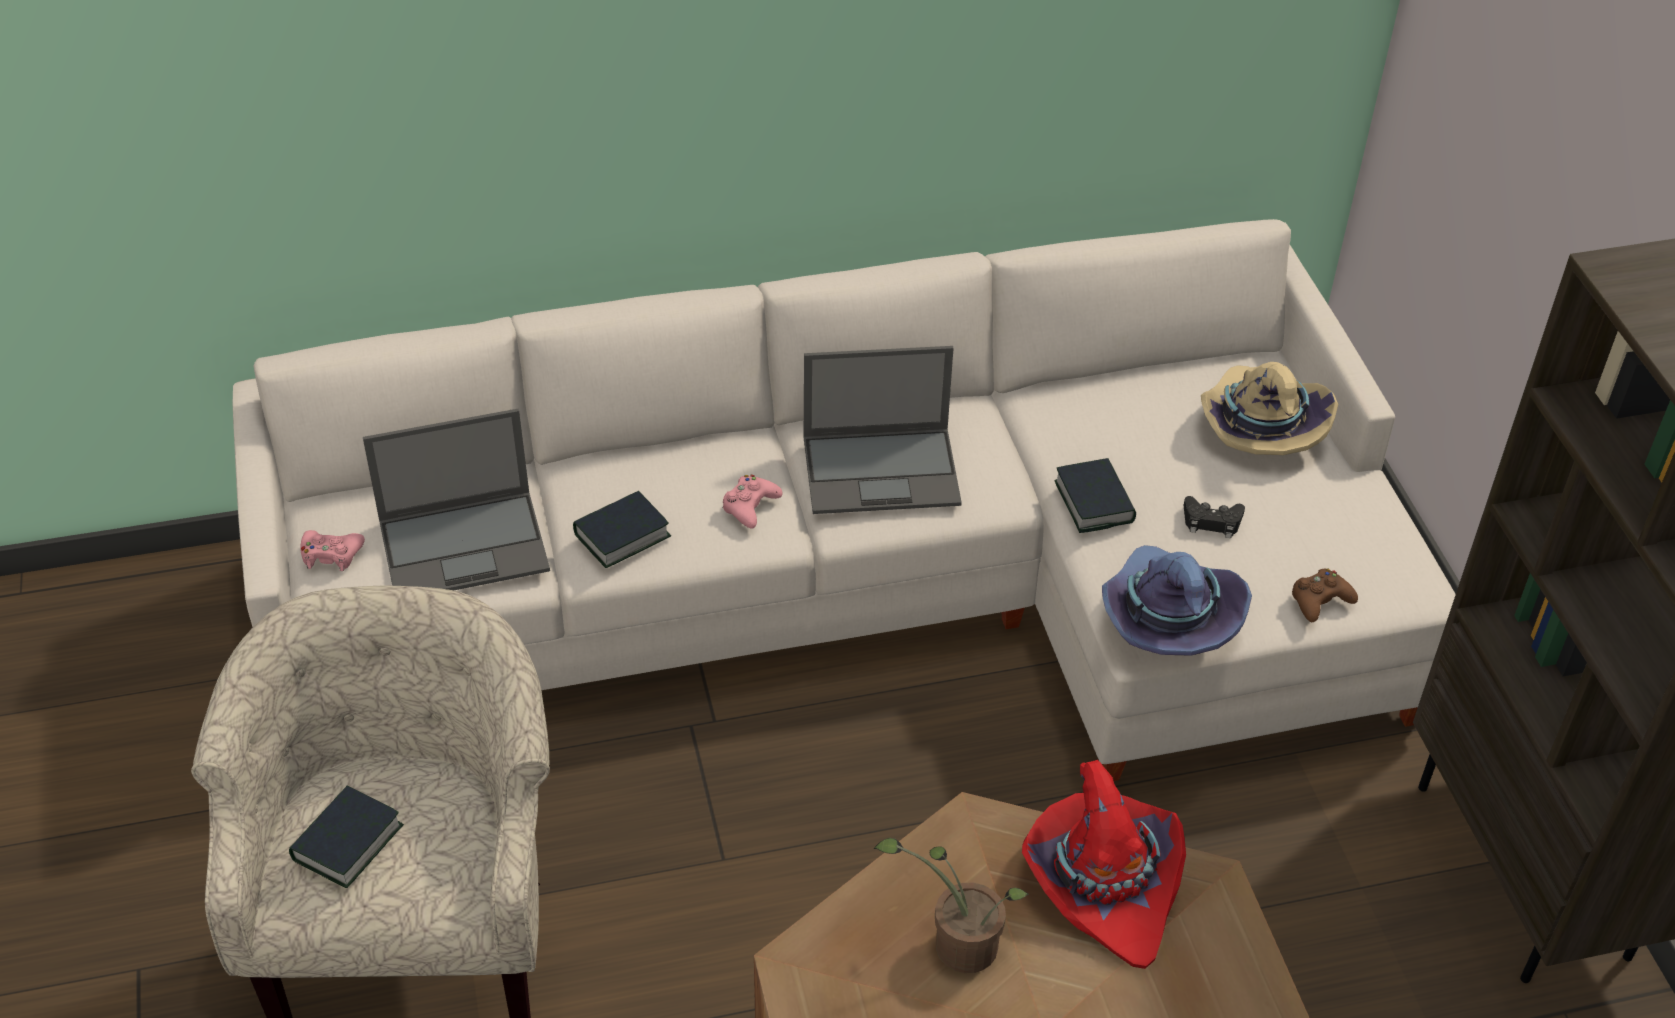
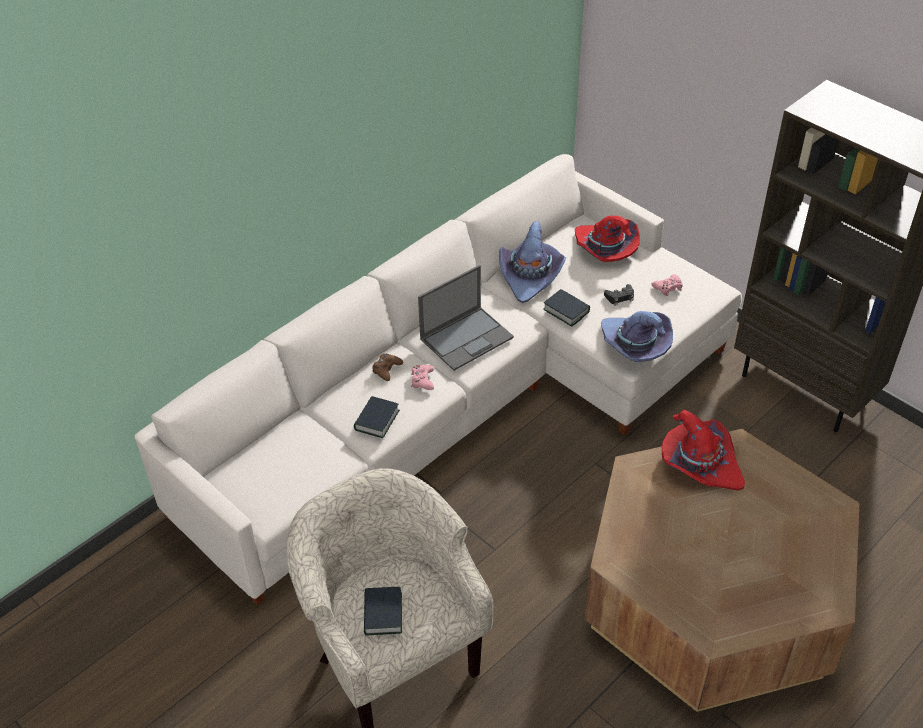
camera: 30 degrees left, 0 degrees up
(331, 555) = (245, 495): pink game controller -> pink game controller (668, 288)
(466, 545) = (307, 459): laptop -> none
(956, 942) = (665, 517): potted plant -> none
(1084, 414) = (530, 275): none -> purple hat
(1258, 426) = (604, 249): beige hat -> red hat
(1320, 600) = (686, 310): brown game controller -> brown game controller (386, 369)

